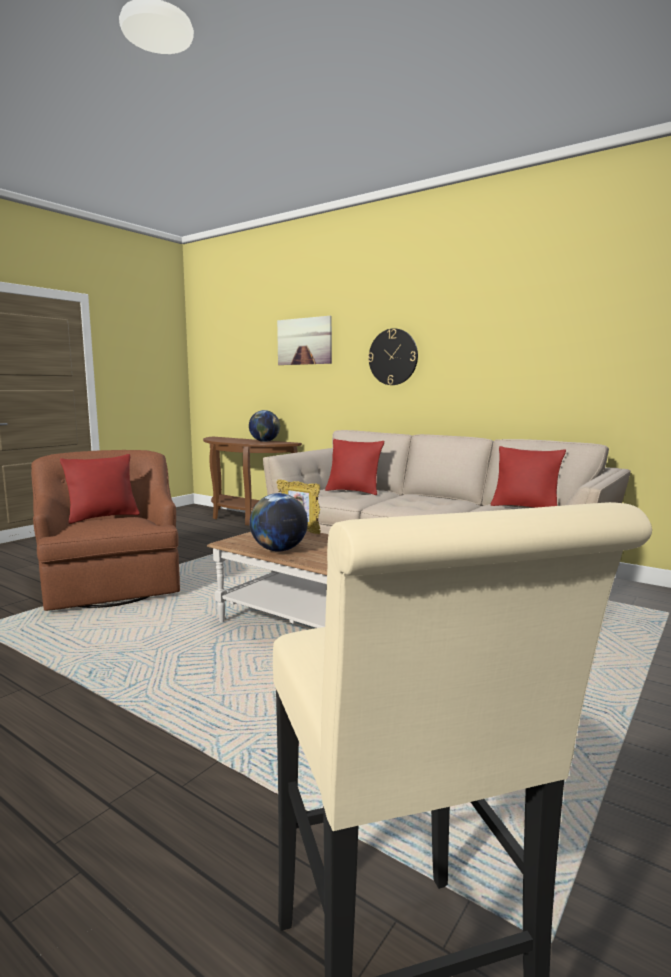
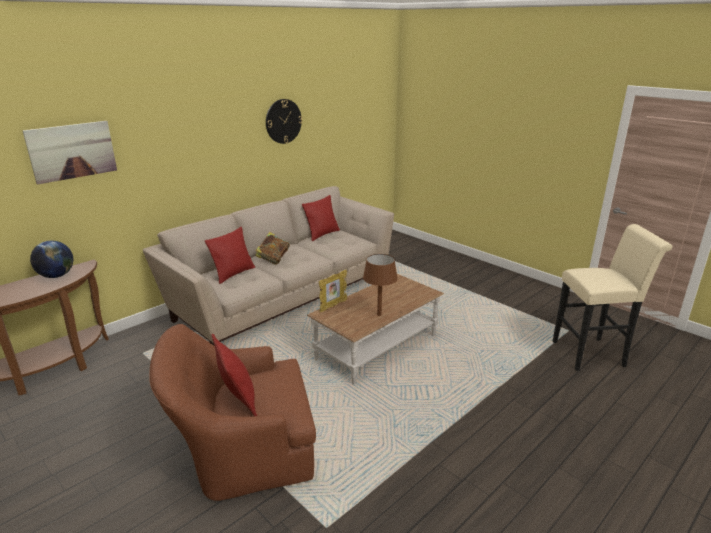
camera: 80 degrees left, 15 degrees up
(279, 550) = (379, 315): globe -> brown table lamp
(393, 357) = (183, 153): wall clock -> wall clock (283, 121)
(406, 497) = (273, 259): none -> book

